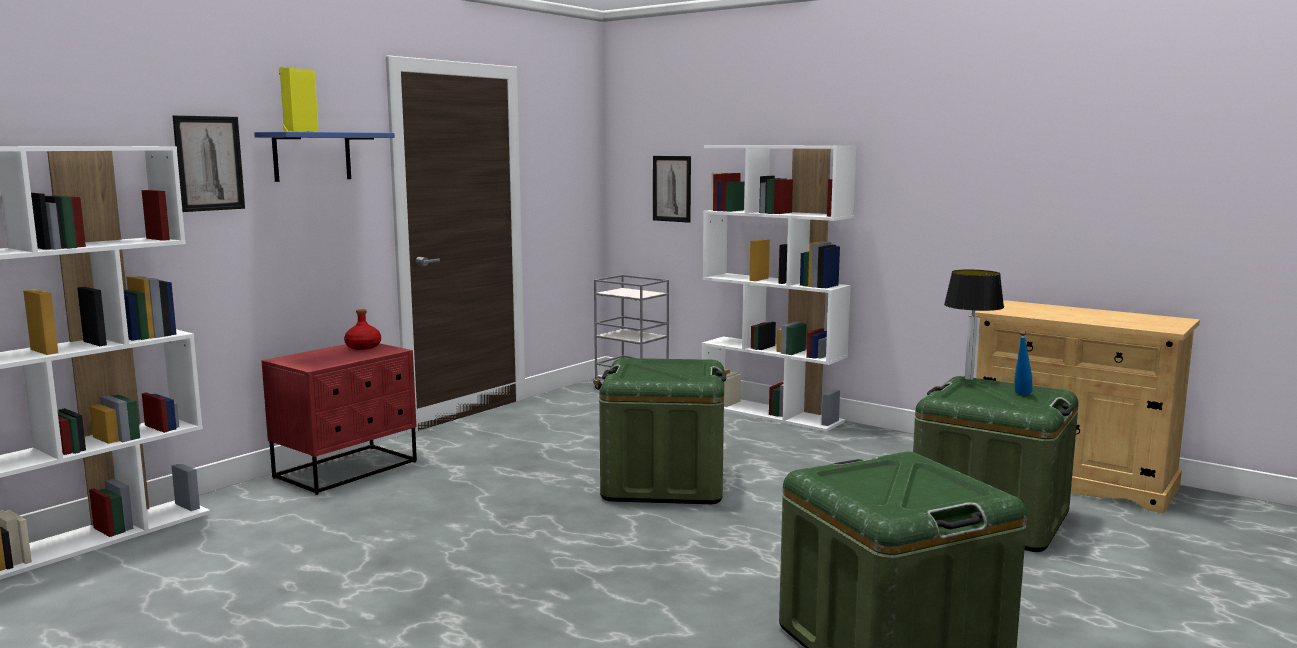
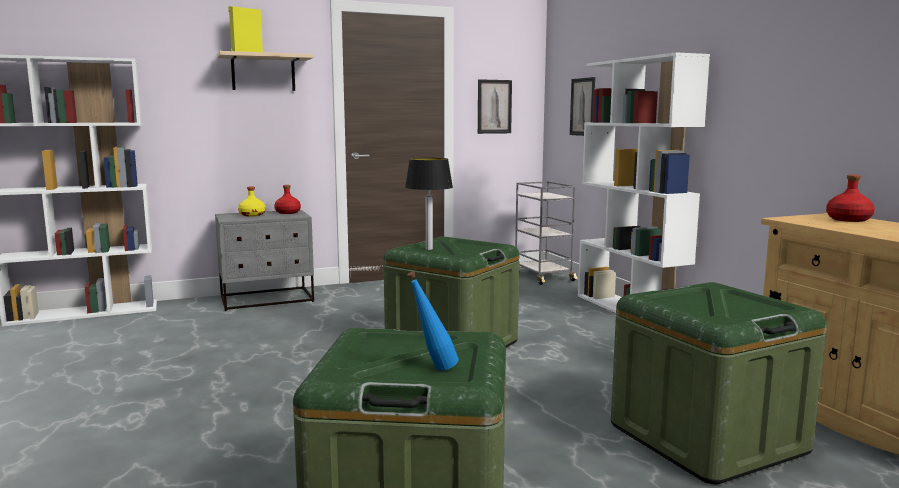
camera: 30 degrees right, 0 degrees up
(209, 163) = (181, 75): picture -> picture (494, 106)
(312, 156) = (263, 73): blue shelf -> beige shelf
(324, 356) = (252, 215): none -> yellow bottle
(347, 470) = (267, 299): red nightstand -> grey nightstand
(969, 378) = (718, 285): table lamp -> table lamp (429, 249)
(1021, 395) = (747, 307): blue bottle -> blue bottle (433, 369)
(1033, 307) = (848, 219): none -> red bottle

